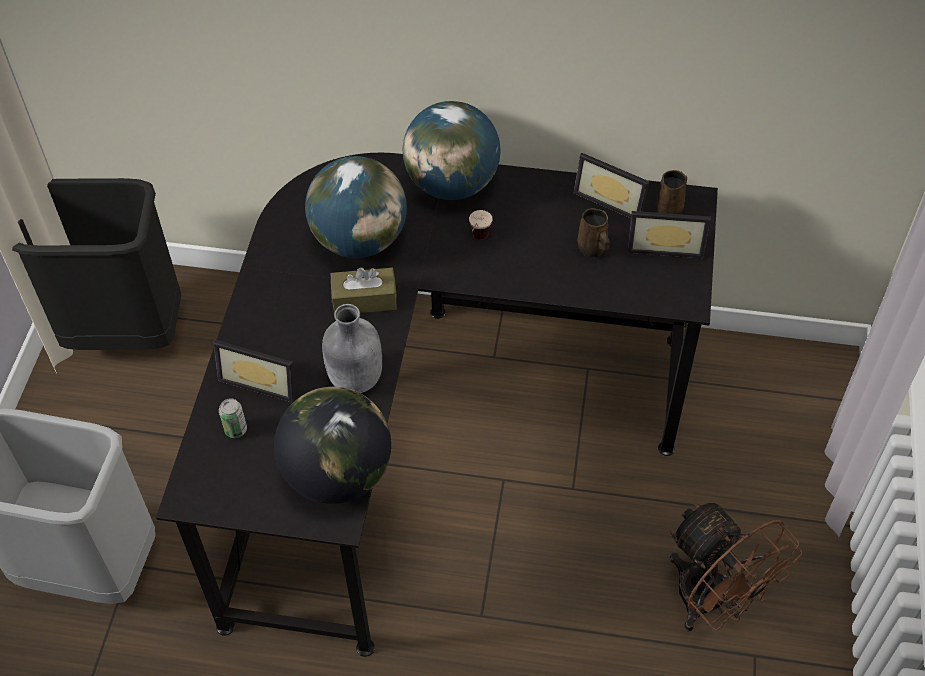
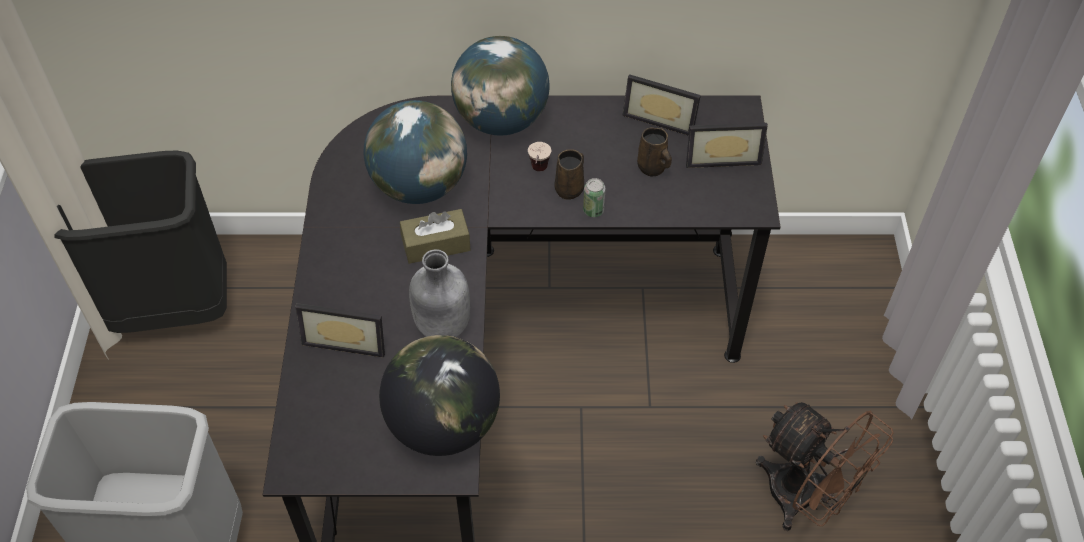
camera: 10 degrees left, 0 degrees up
(236, 430) = (329, 393): can -> can (593, 210)
(670, 209) = (719, 120): brown mug -> brown mug (570, 188)

